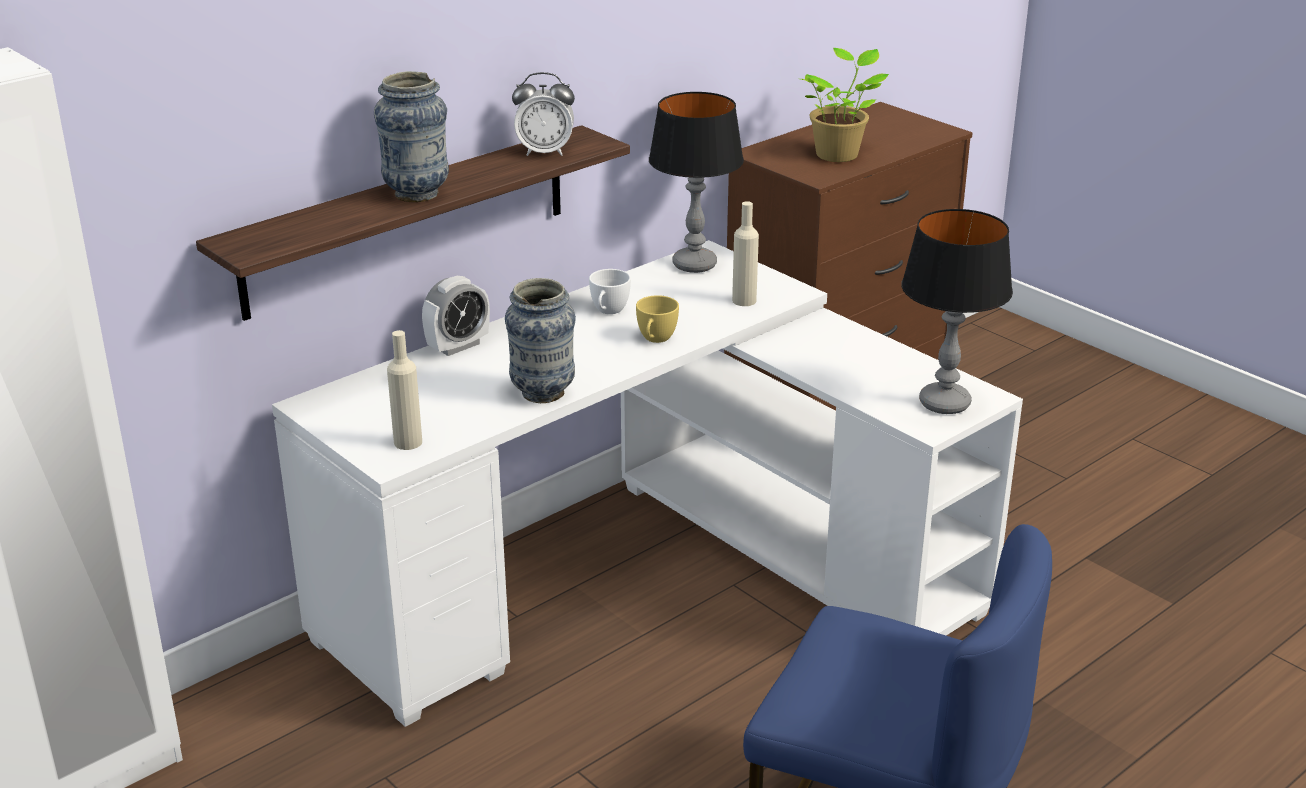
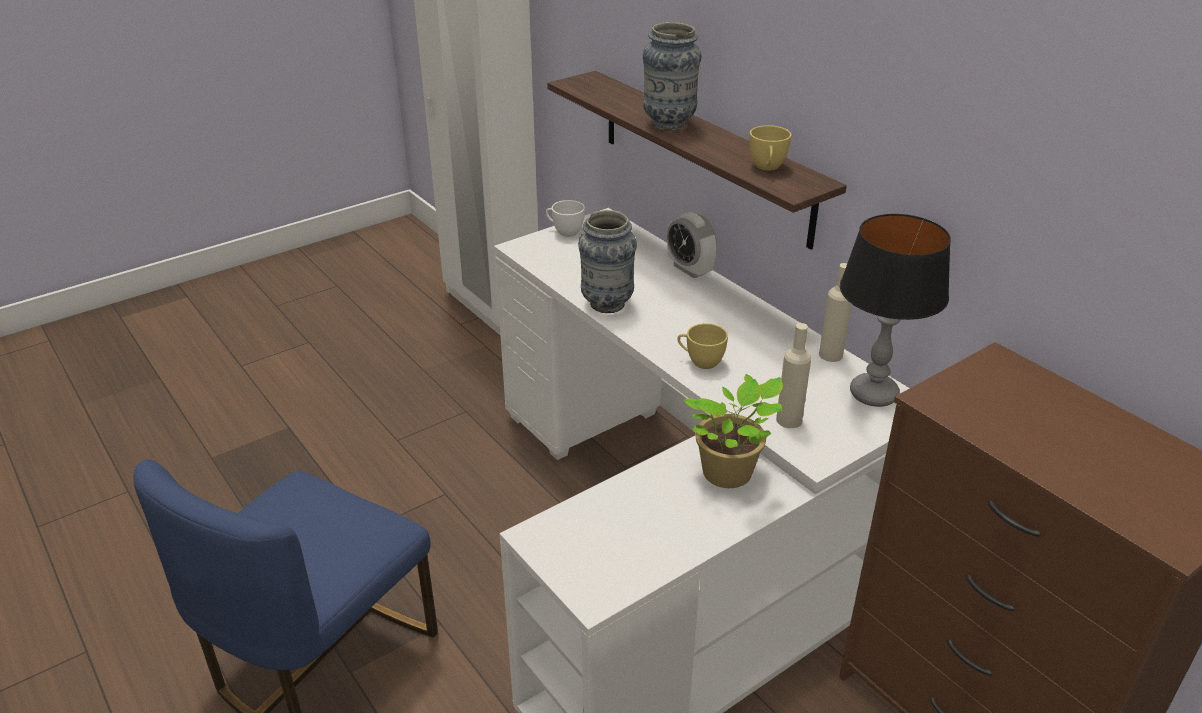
camera: 95 degrees right, 5 degrees up
(408, 442) = (544, 253): beige bottle -> beige bottle (830, 355)
(545, 152) = (767, 168): alarm clock -> yellow cup
(608, 311) = (757, 339): white cup -> white cup (564, 231)
(839, 154) = (1023, 424): potted plant -> potted plant (730, 475)
(944, 403) = (585, 556): table lamp -> none

